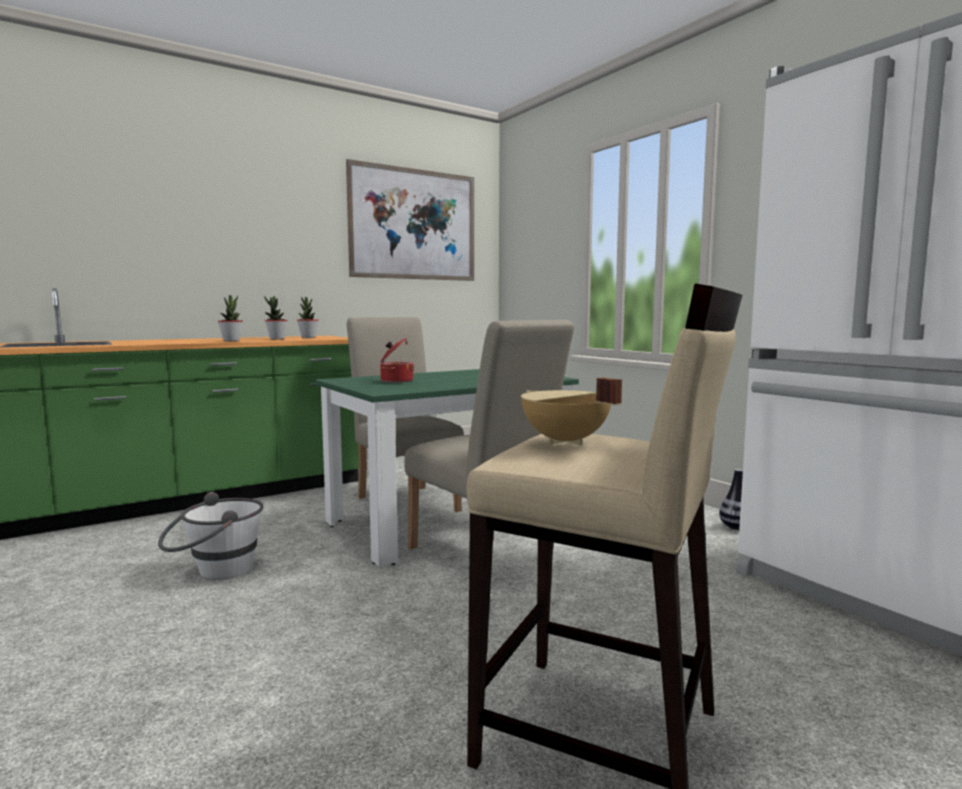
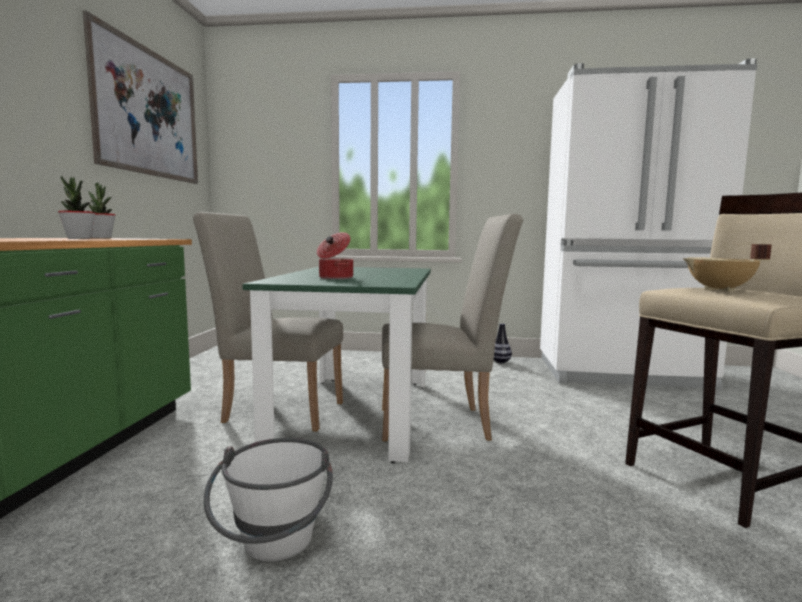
camera: 50 degrees left, 0 degrees up
(231, 341) = (40, 239): potted plant -> none

